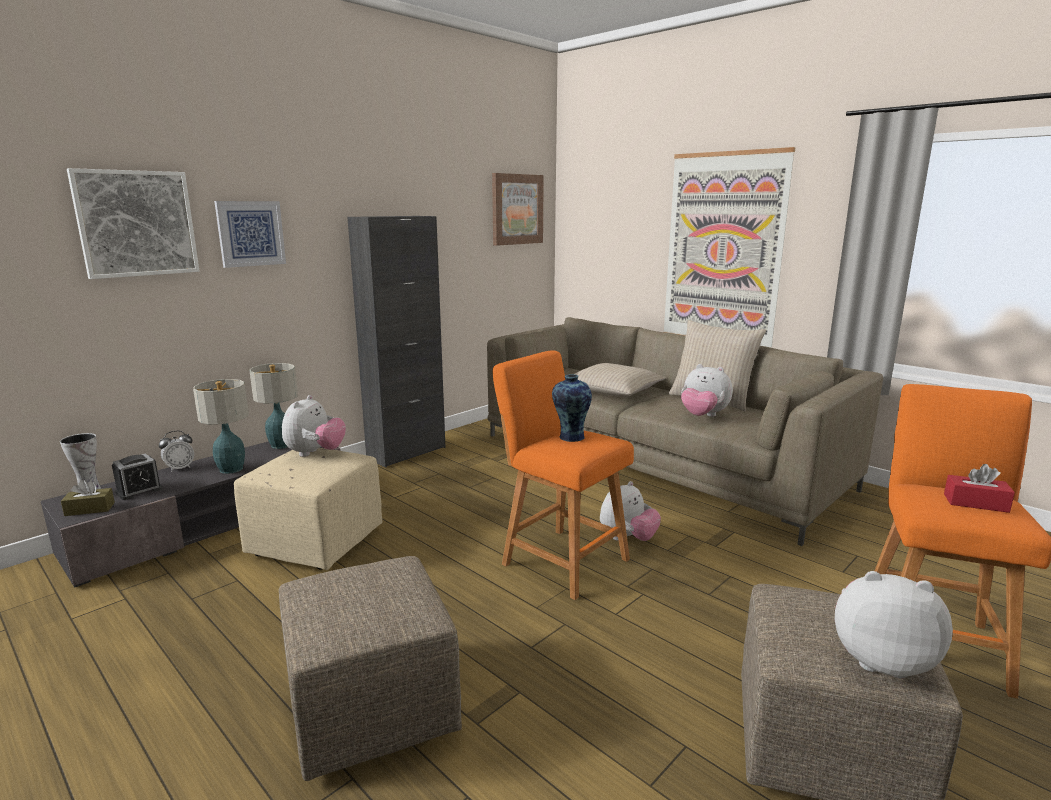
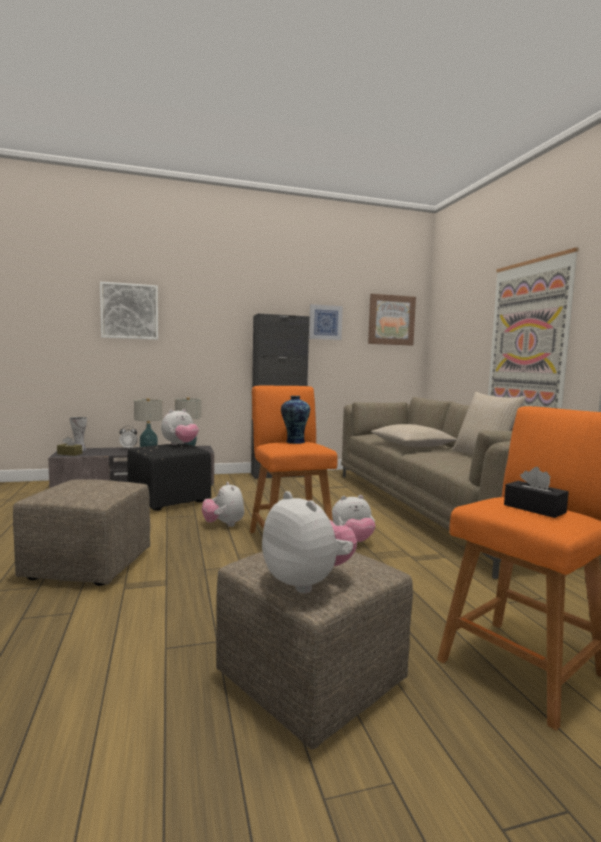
camera: 30 degrees right, 10 degrees down
(139, 491) = (98, 452): alarm clock -> none
(250, 233) = (191, 321): picture -> picture (325, 322)
(316, 542) = (170, 500): beige ottoman -> black ottoman
(703, 416) = (452, 462): plush toy -> plush toy (223, 525)
(975, 503) = (534, 509): red tissue box -> black tissue box

